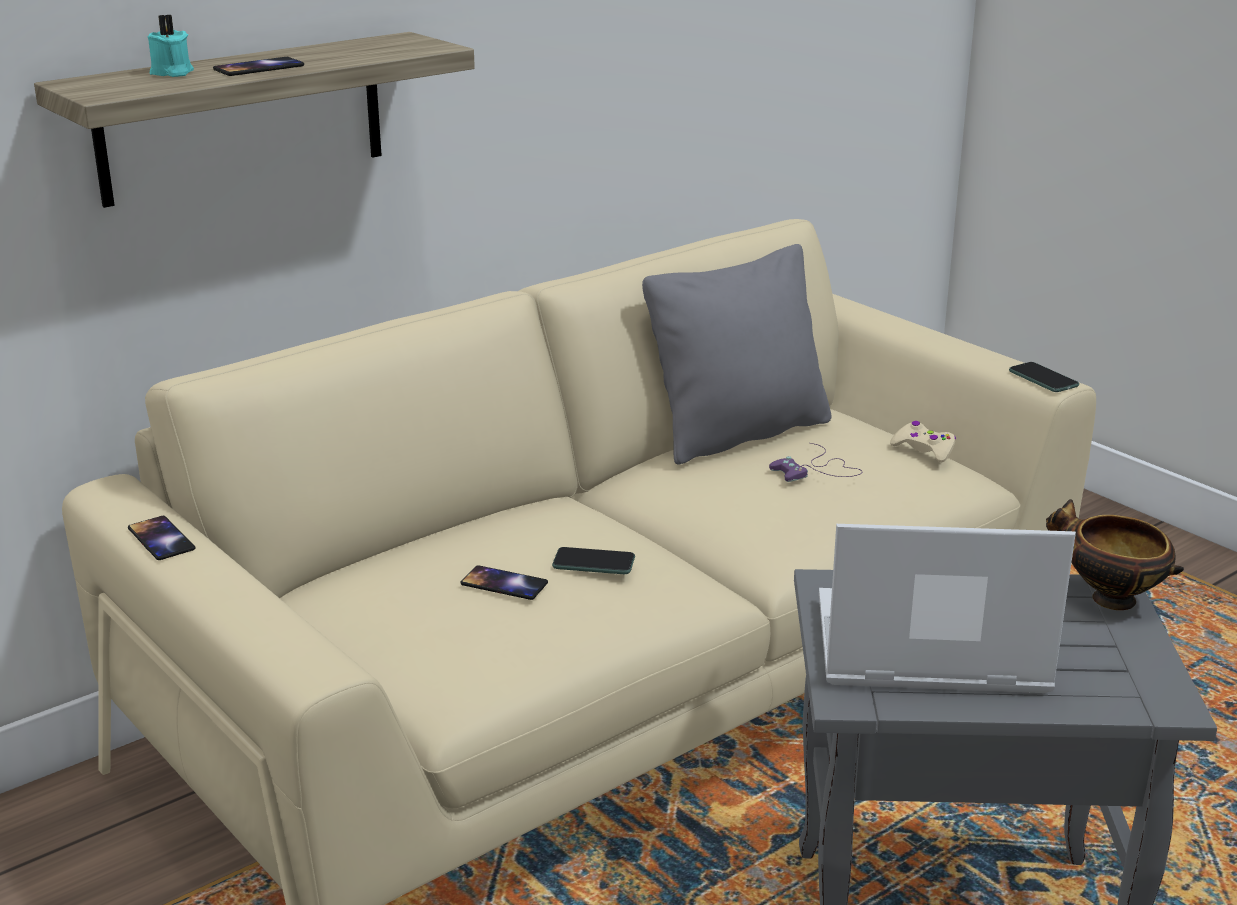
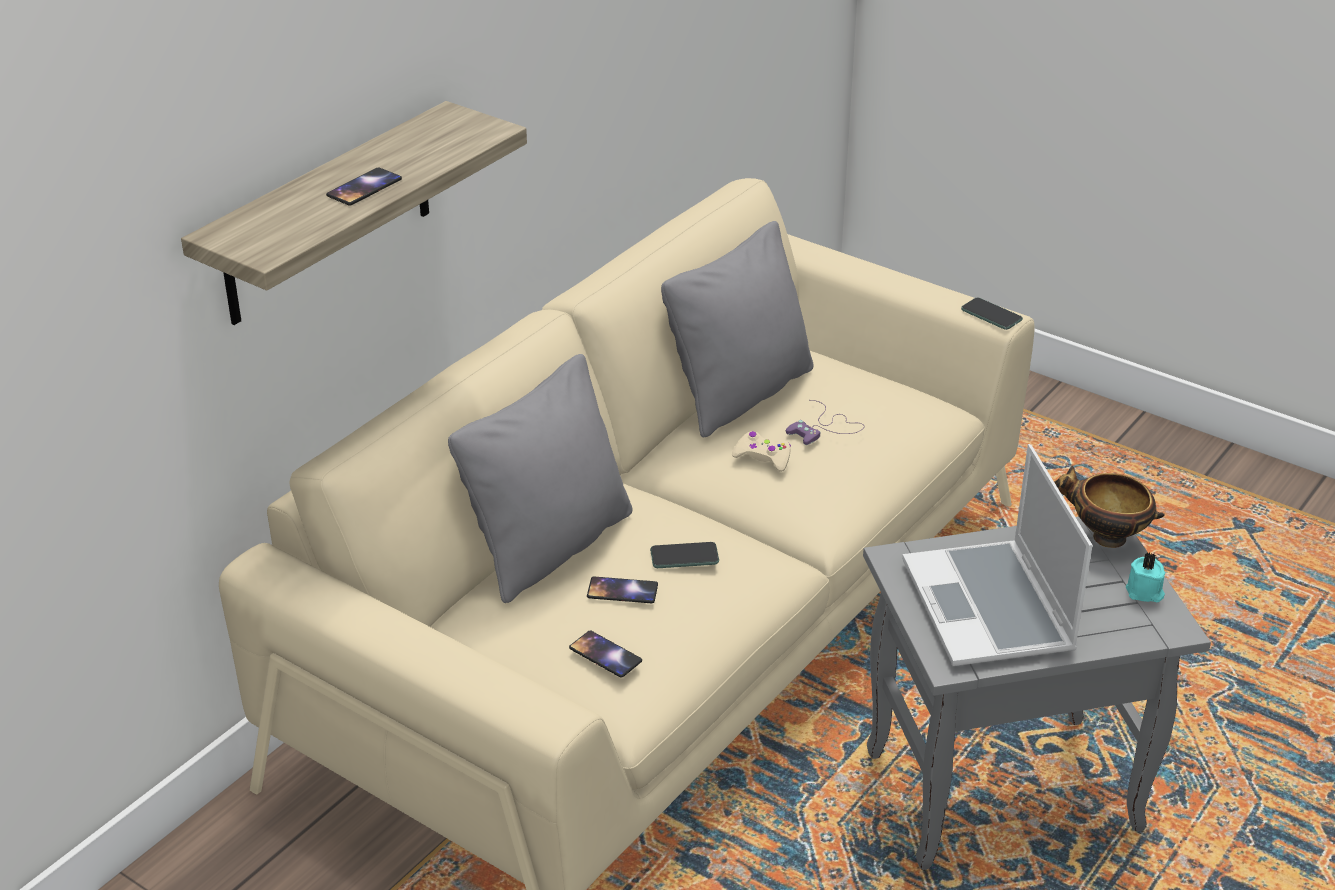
camera: 15 degrees left, 10 degrees up
(161, 539) = (344, 610): phone -> phone (605, 655)
(172, 73) = (294, 206): turquoise candle -> turquoise candle (1144, 593)
(452, 537) = (550, 547): none -> grey pillow
(924, 449) = (901, 389): beige game controller -> beige game controller (763, 457)
(926, 649) = (990, 608): laptop -> laptop turned 90 degrees counterclockwise

